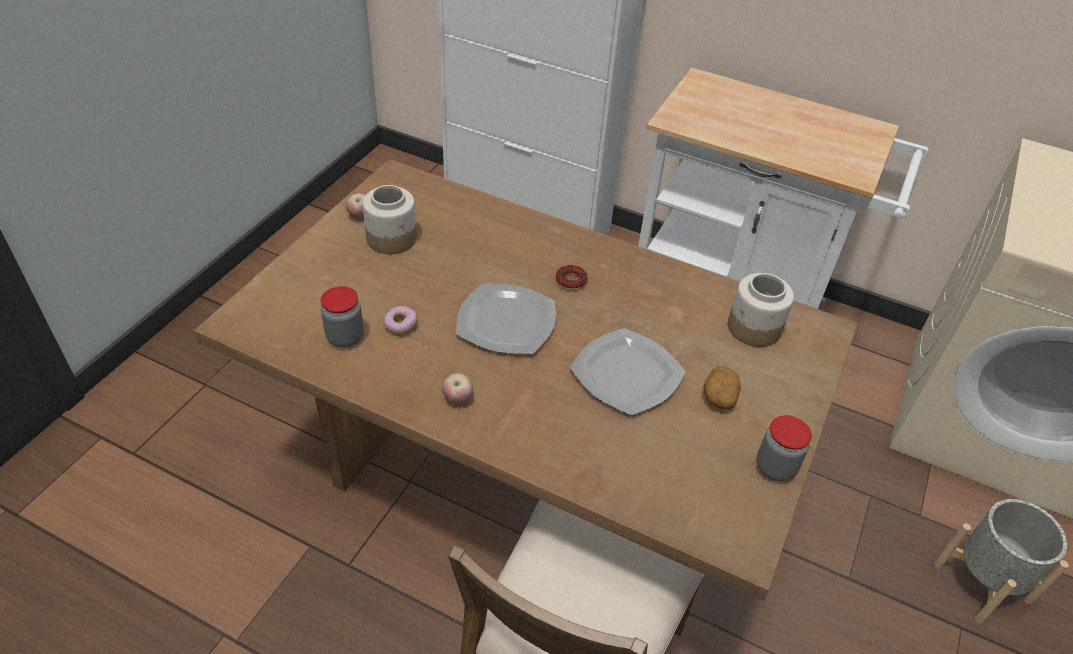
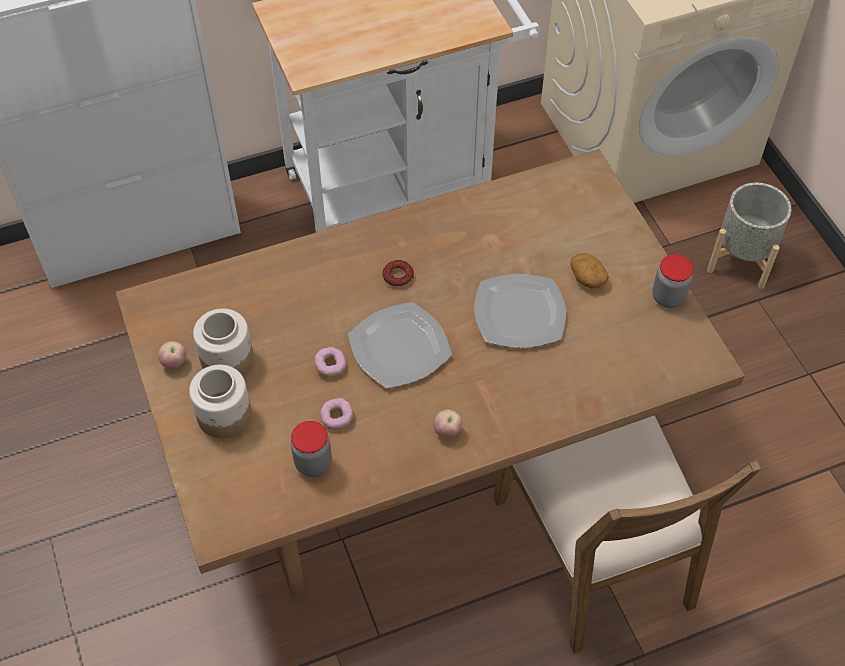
camera: 45 degrees left, 10 degrees up
(444, 294) = (330, 366): none -> donut
(754, 328) = (549, 208): jar -> jar (224, 415)

